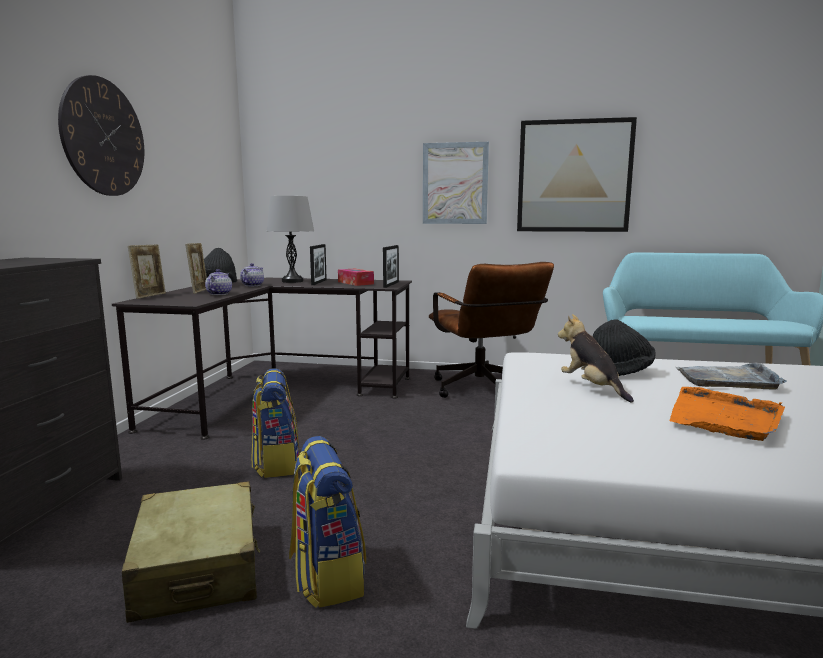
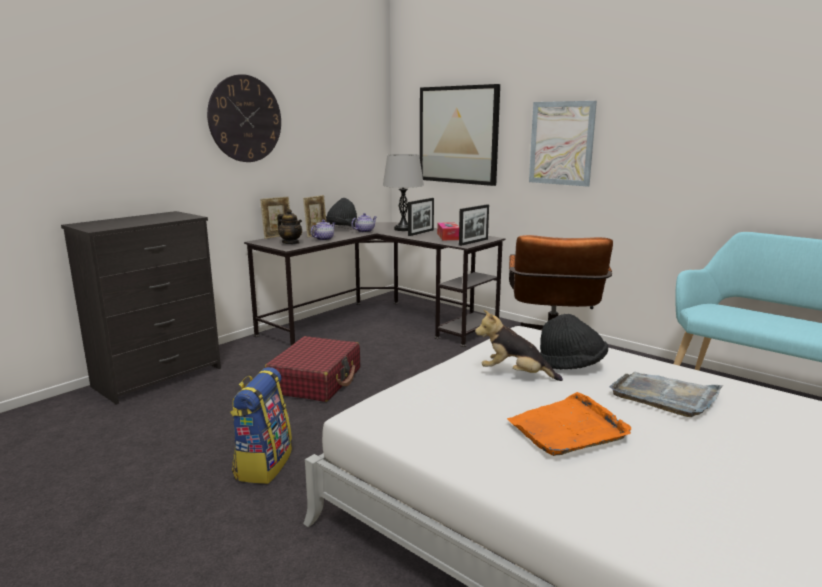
camera: 30 degrees right, 5 degrees up
(183, 299) = (291, 243): none -> teapot
(198, 568) = (205, 436): beige suitcase -> none
(276, 463) = (316, 381): backpack -> red suitcase
(574, 176) = (684, 140): picture -> picture (458, 135)
(592, 388) = (515, 375): plush toy -> plush toy turned 75 degrees counterclockwise

